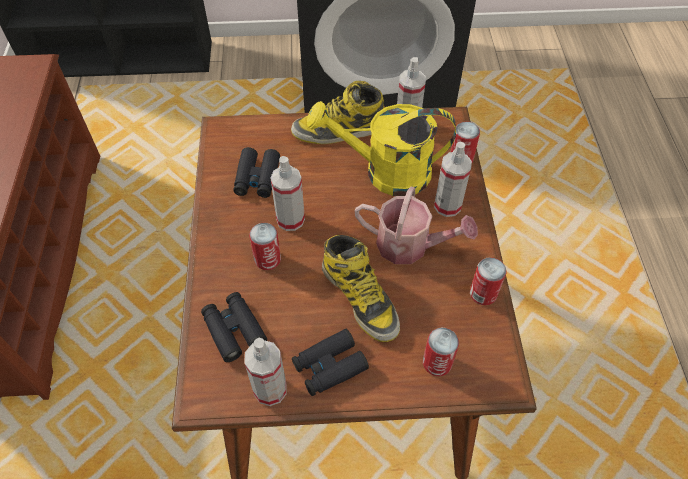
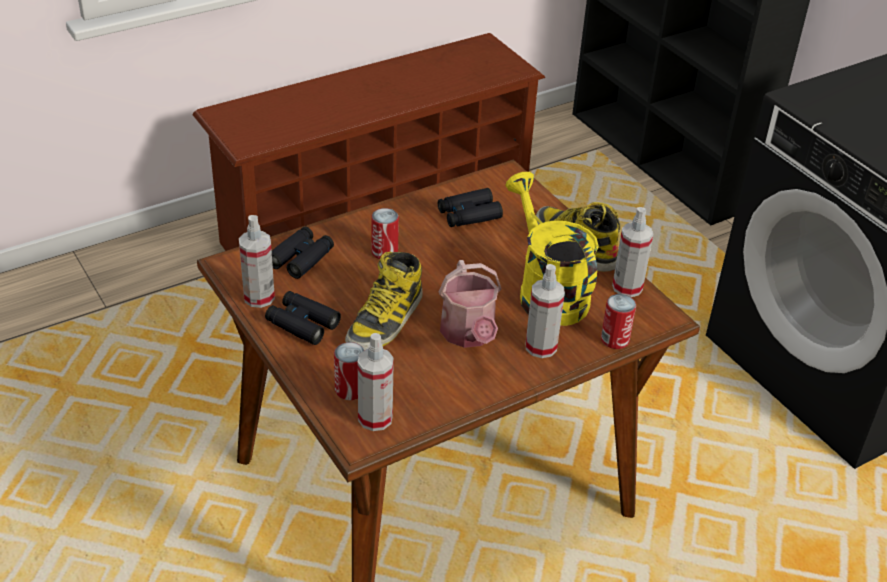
camera: 60 degrees right, 15 degrees down
(290, 219) = (438, 250): spray bottle -> spray bottle (375, 418)
(483, 294) = (450, 401): can -> none

